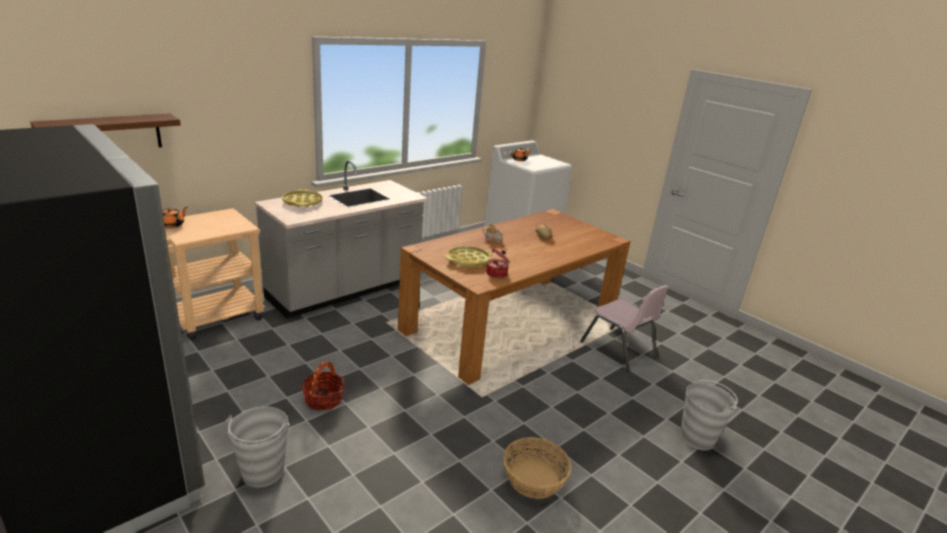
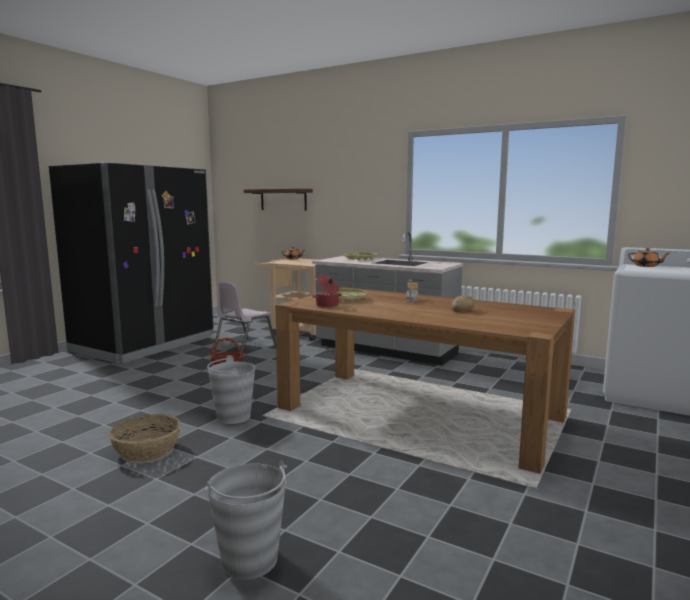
camera: 75 degrees right, 15 degrees down
(262, 472) = (147, 371): grey bucket -> grey bucket (233, 417)
(618, 349) = (438, 483): pink chair -> pink chair (244, 346)

